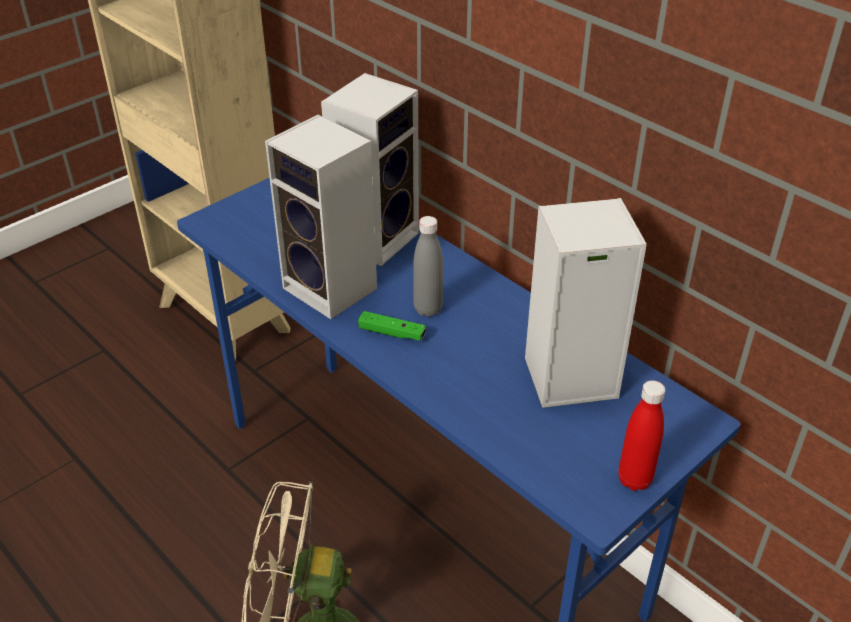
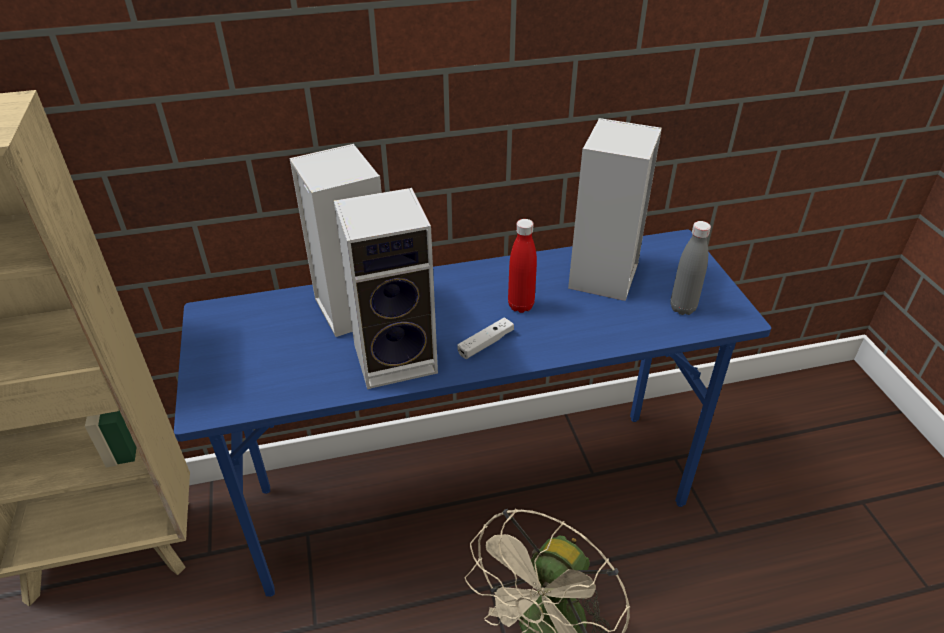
camera: 60 degrees left, 0 degrees up
(392, 333) = (486, 343): green game controller -> white game controller
(428, 309) = (472, 313): grey bottle -> grey bottle (682, 308)
(634, 480) = (717, 290): red bottle -> red bottle (520, 306)

